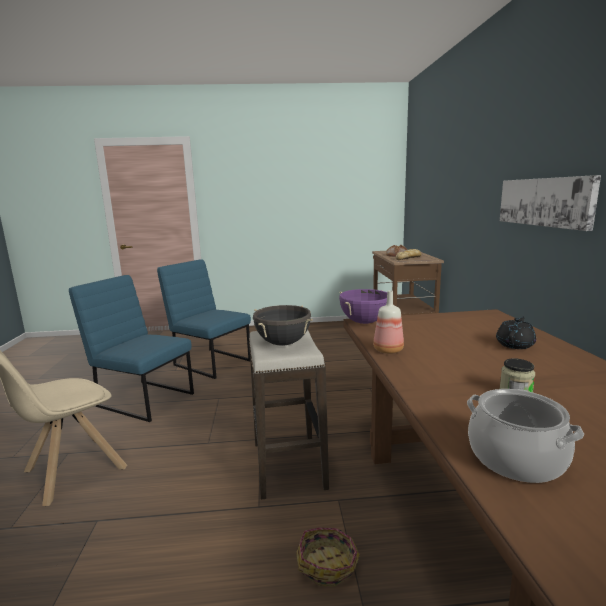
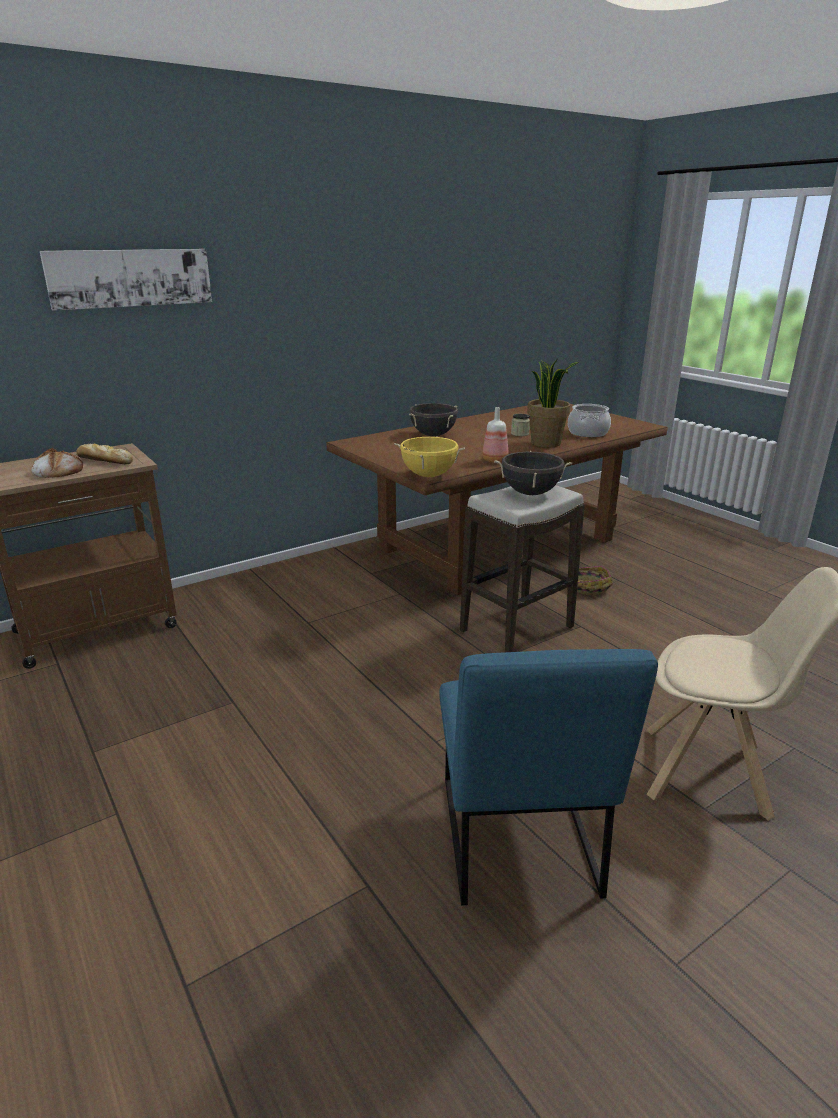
camera: 120 degrees left, 10 degrees up
(211, 362) = (290, 843): blue chair -> none
(364, 322) = (429, 475): purple cooking pot -> yellow cooking pot
(449, 395) = (546, 443): none -> potted plant
(515, 344) = (433, 435): black teapot -> black cooking pot
(544, 202) = (334, 323): picture -> picture (130, 278)

